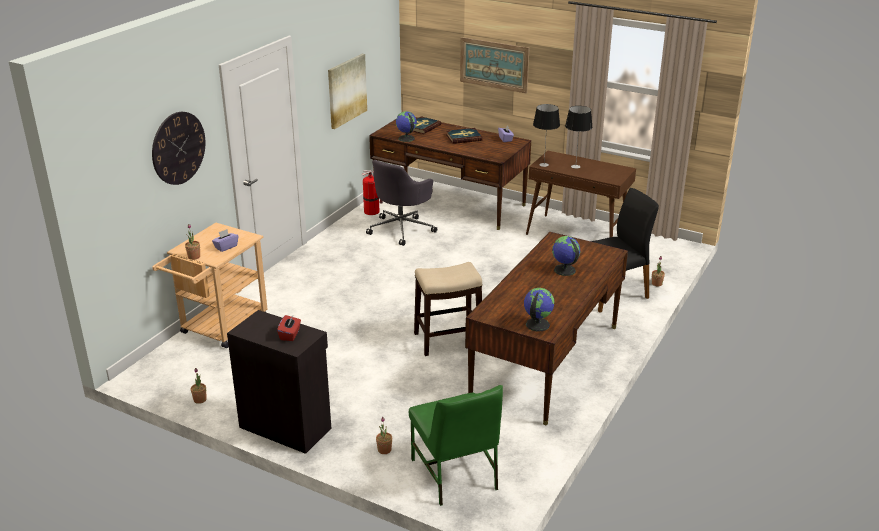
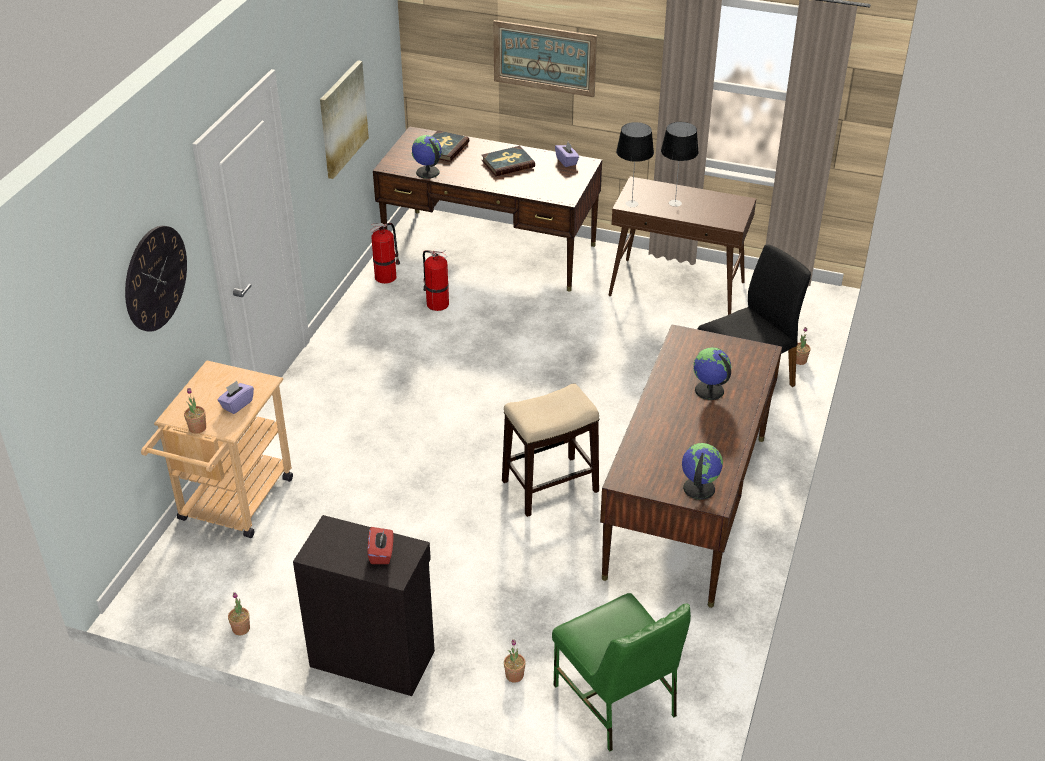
camera: 10 degrees left, 10 degrees up
(402, 229) = (436, 303): grey office chair -> fire extinguisher

